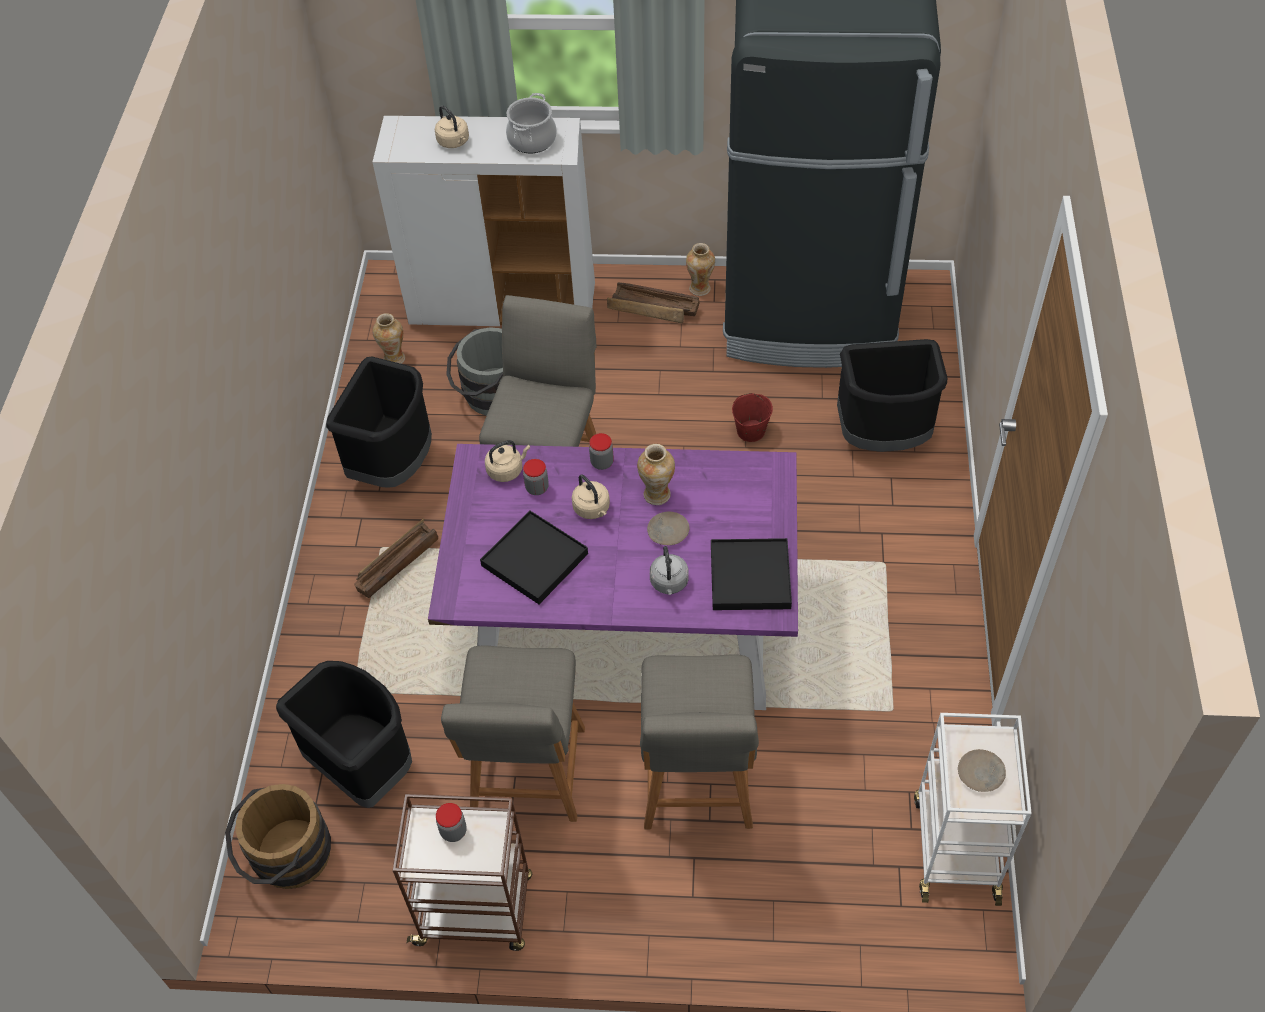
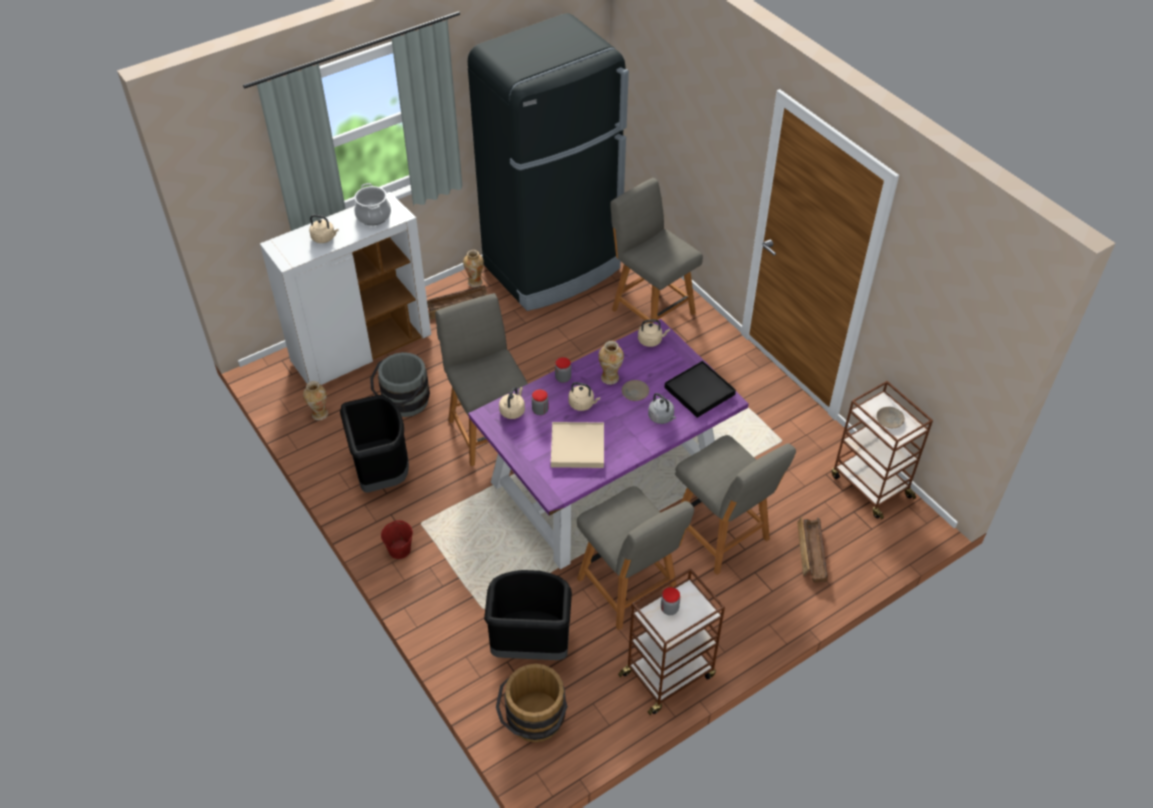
camera: 40 degrees left, 5 degrees down
(396, 563) = (439, 526): crate -> crate (811, 553)
(535, 560) = (577, 447): black tray -> beige tray
(750, 431) = (577, 343): red bucket -> red bucket (399, 550)
(755, 474) = (651, 340): none -> beige kettle
(884, 437) = (651, 310): black trash can -> grey chair
(955, 846) = (870, 485): white cart -> brown cart

